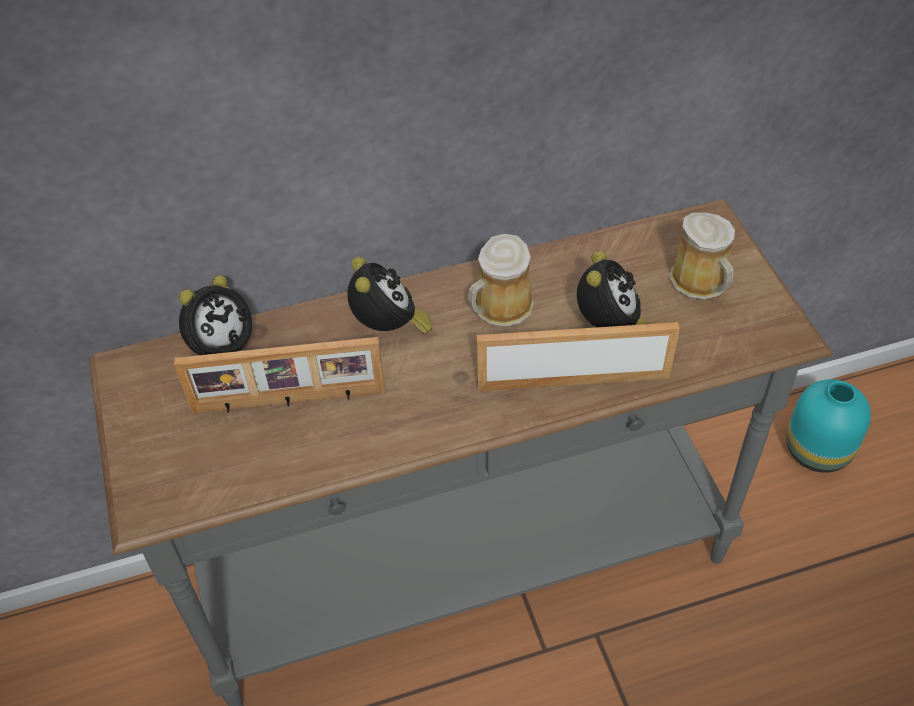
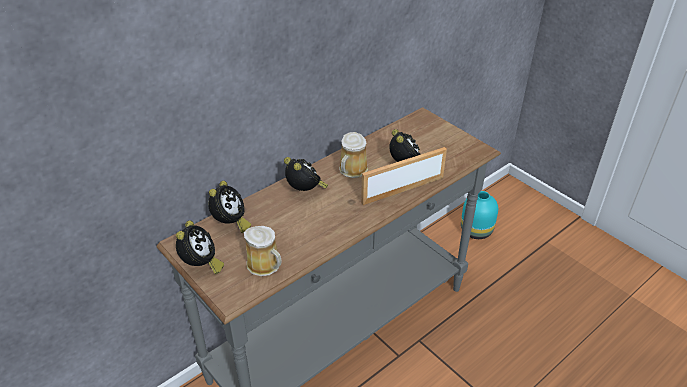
camera: 25 degrees left, 10 degrees down
(133, 424) = (201, 265): none -> alarm clock
(288, 402) = (276, 234): picture frame -> none
(701, 282) = (433, 139): mug -> mug (265, 265)

